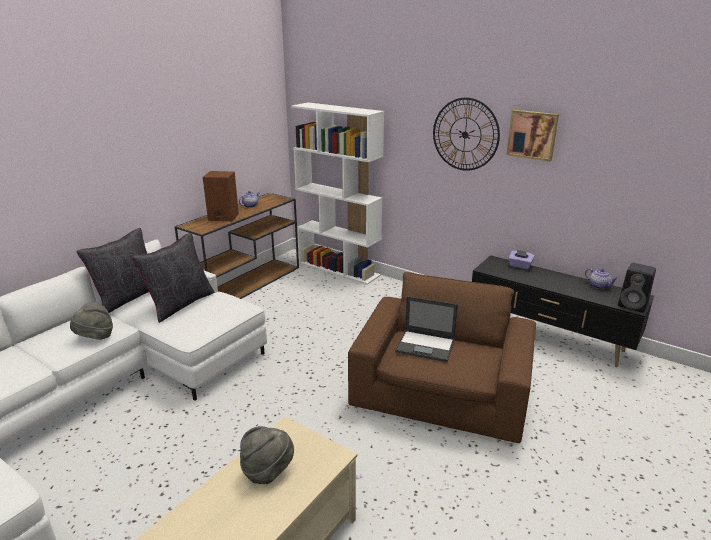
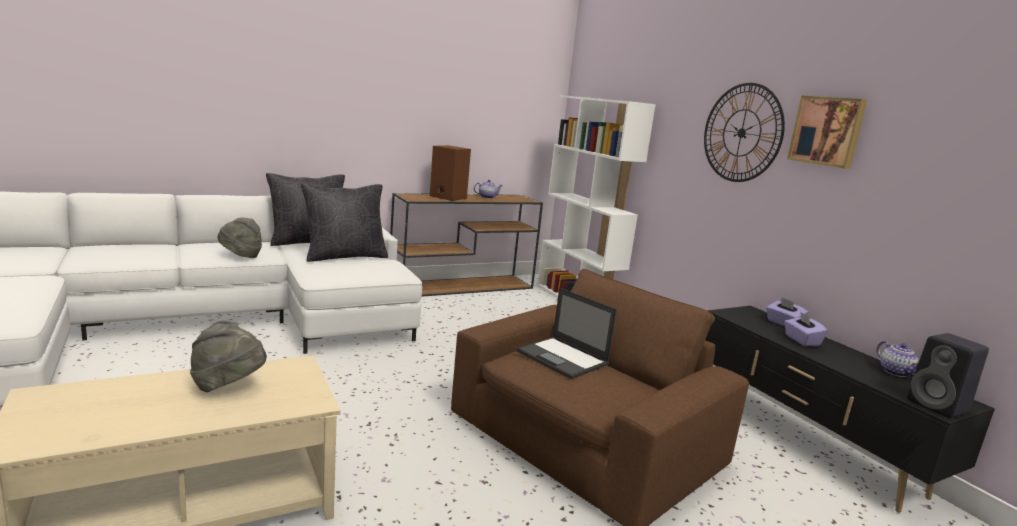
camera: 25 degrees right, 10 degrees down
(540, 278) = (801, 340): none -> purple tissue box

